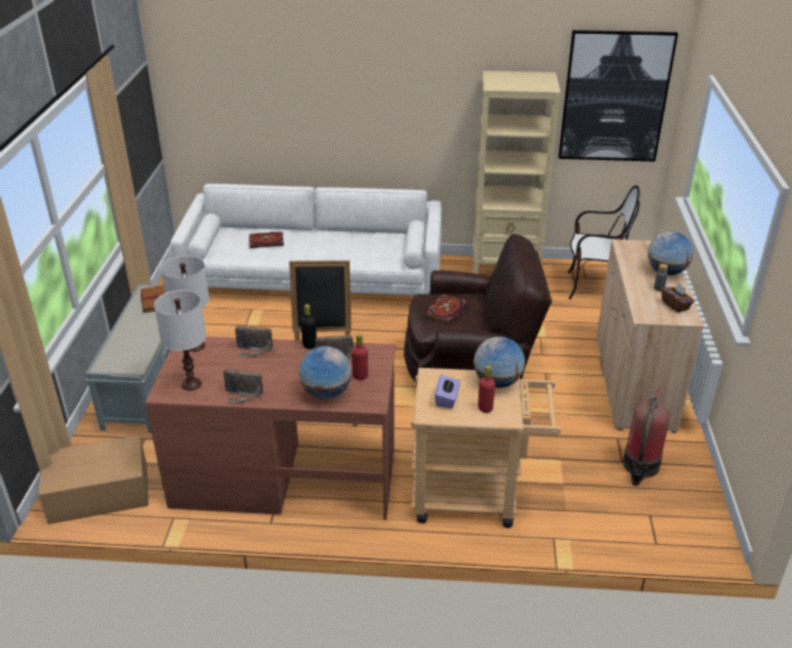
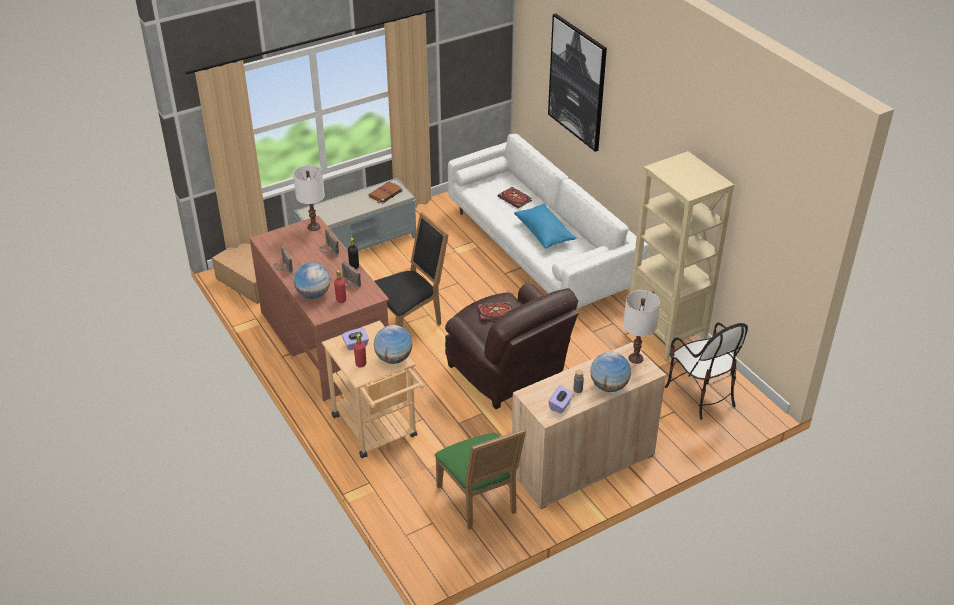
camera: 55 degrees right, 5 degrees up
(191, 384) = (278, 244): white table lamp -> white table lamp (635, 358)
(339, 248) = (544, 233): none -> blue pillow
(615, 97) = (773, 235): picture -> picture (577, 82)
(640, 467) = (480, 501): fire extinguisher -> green chair
(675, 305) = (560, 405): brown tissue box -> purple tissue box

